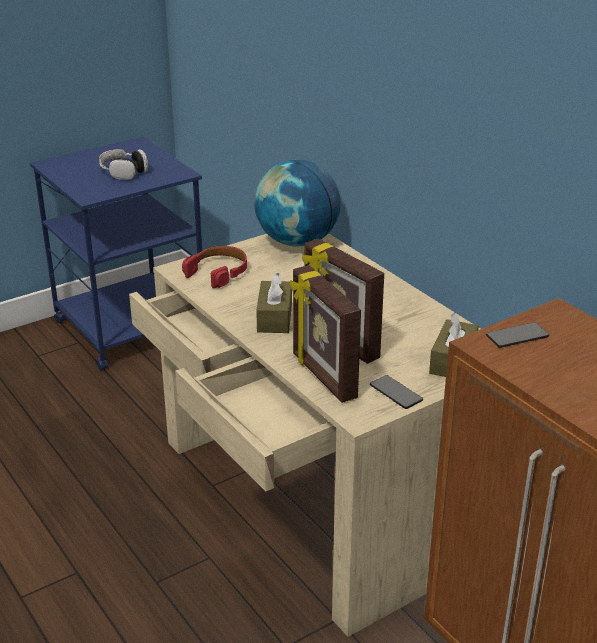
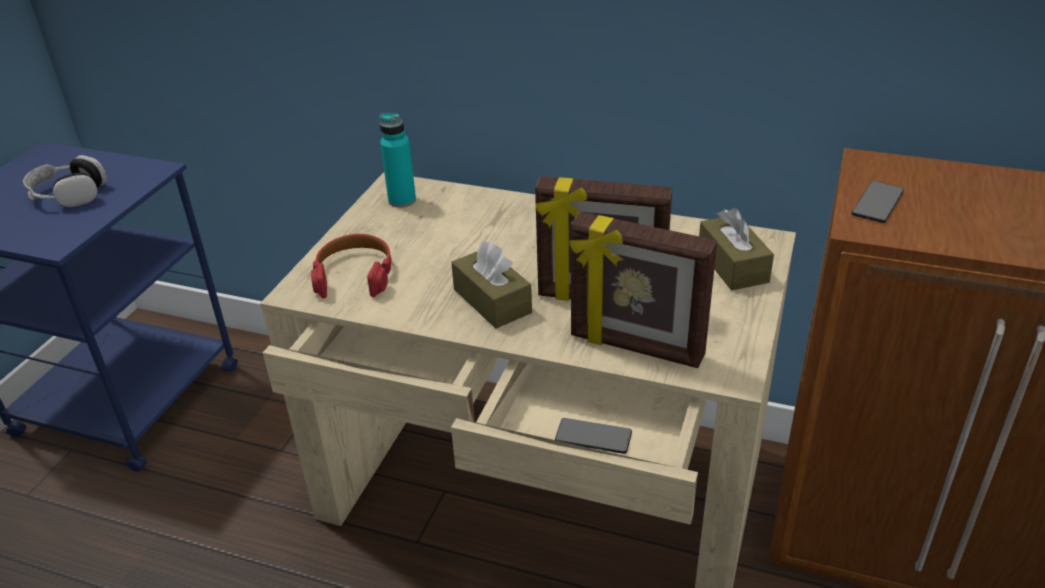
camera: 35 degrees left, 5 degrees up
(297, 241) = (402, 200): globe -> turquoise bottle
(396, 393) = (730, 328): phone -> phone (593, 437)

